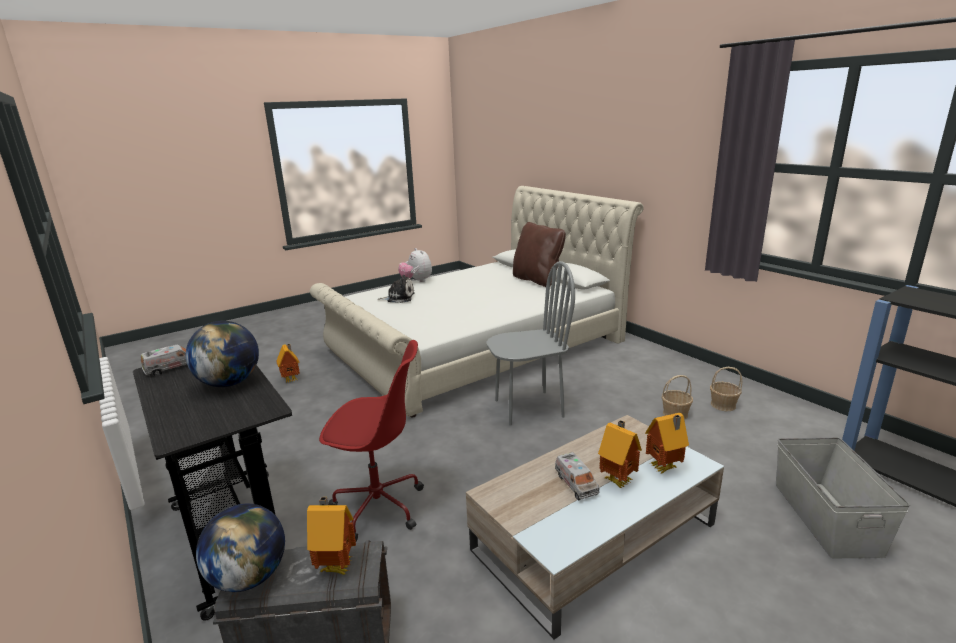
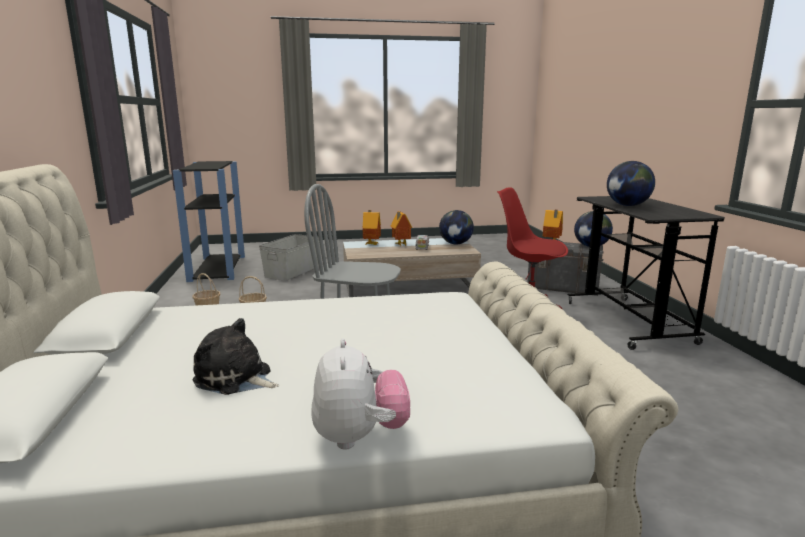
camera: 155 degrees left, 5 degrees down
(172, 367) = (689, 214): toy truck -> none
(292, 379) = (676, 478): toy house -> none
(399, 298) = (448, 373): plush toy -> plush toy (236, 378)
(534, 522) = (455, 244): none -> globe
(537, 280) = (135, 355): brown pillow -> none

